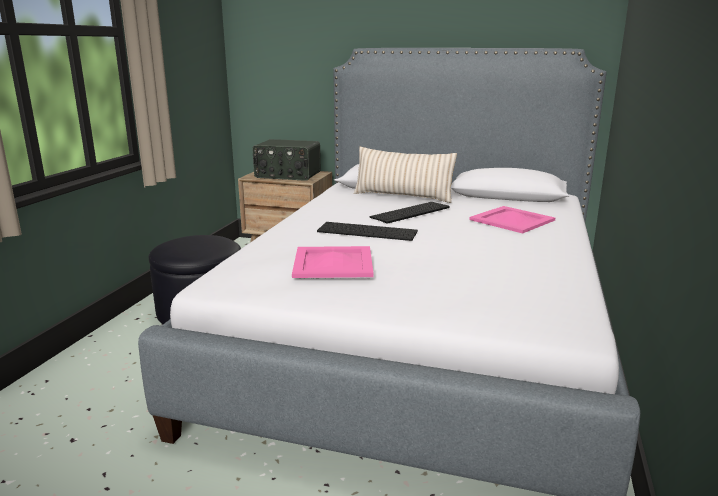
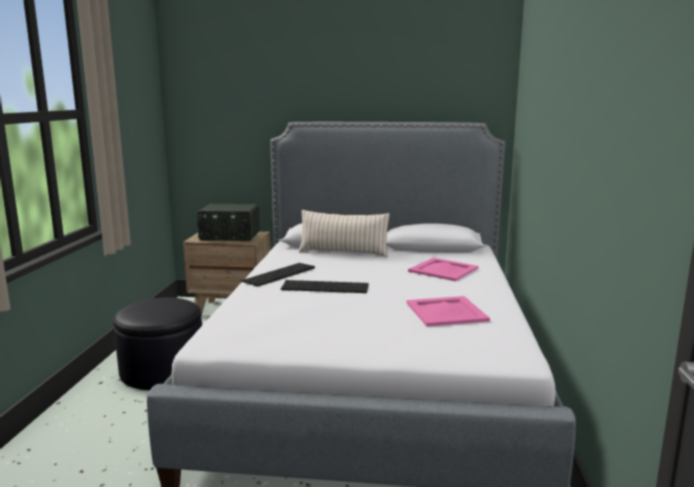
camera: 10 degrees left, 5 degrees down
(332, 263) = (307, 317): pink tray -> pink tray (446, 312)
(411, 213) = (356, 268): keyboard -> keyboard (280, 275)

